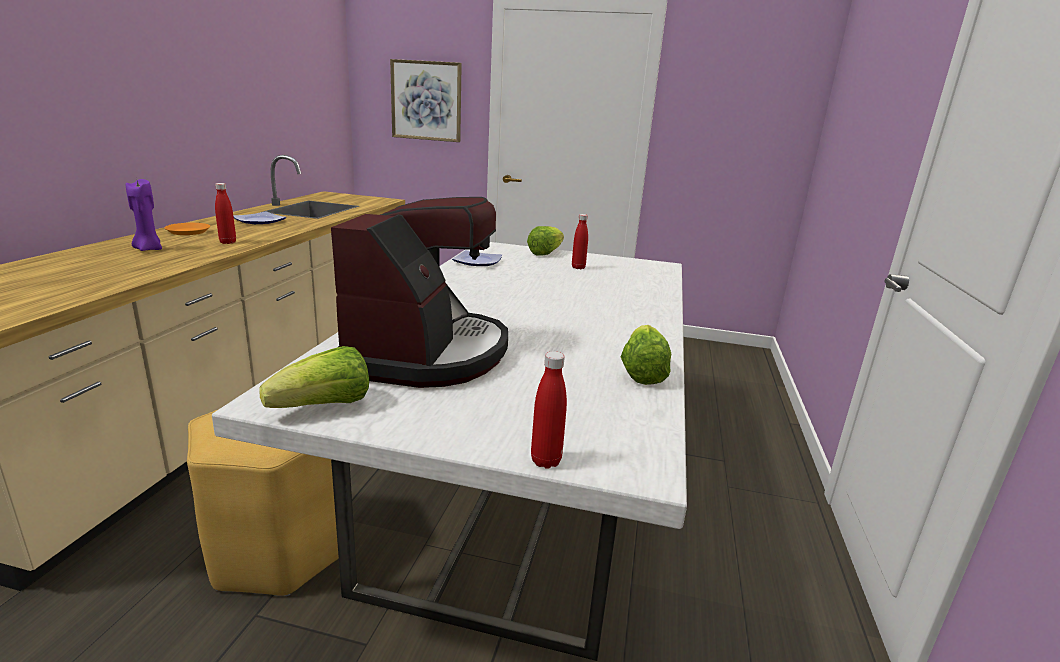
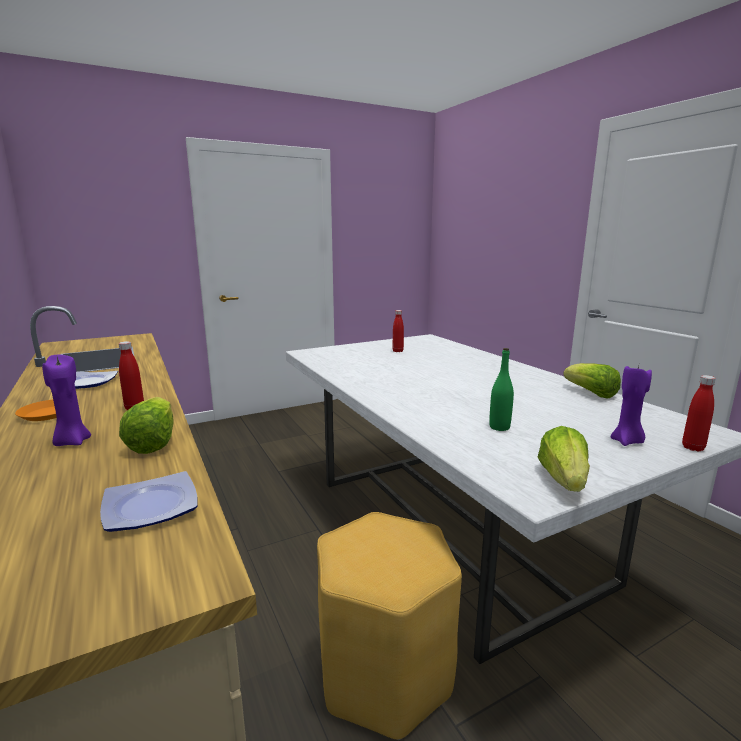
camera: 40 degrees left, 5 degrees down
(426, 101) = (126, 235): picture -> none
(427, 353) = (499, 427): coffee machine -> green bottle
(478, 262) = (336, 365): plate -> plate (153, 507)
(496, 419) = (627, 441): none -> purple candle
(545, 253) = (352, 347): lettuce -> lettuce (153, 442)

